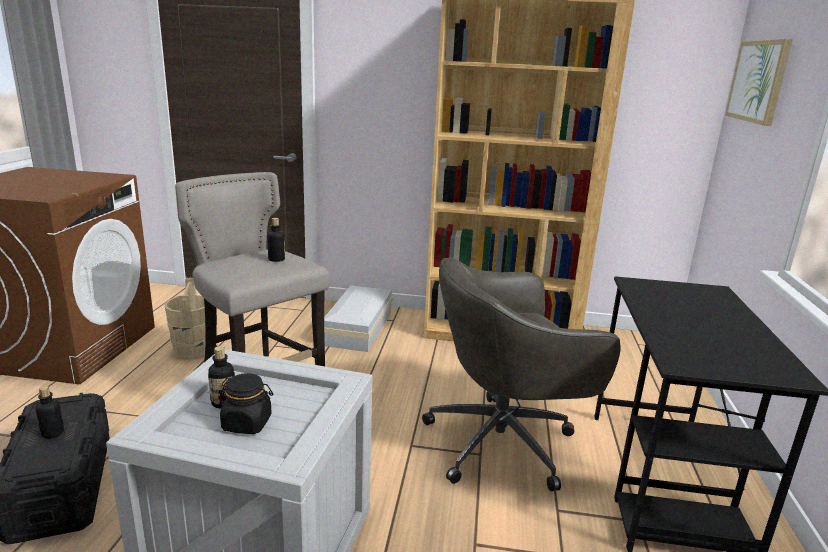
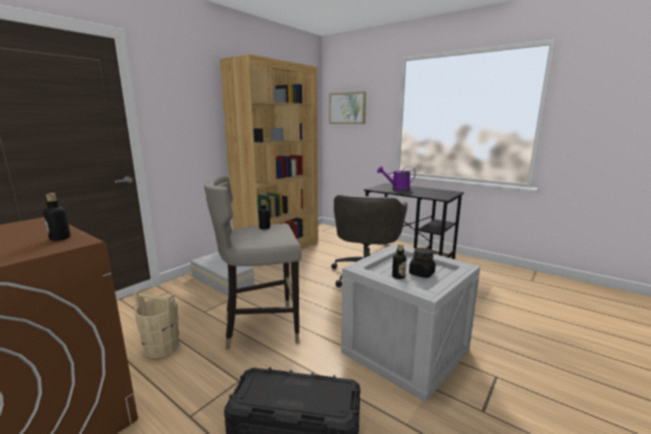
camera: 60 degrees left, 5 degrees down
(53, 433) = (294, 391): bottle -> bottle (60, 238)
(676, 305) = (397, 189): none -> purple watering can

